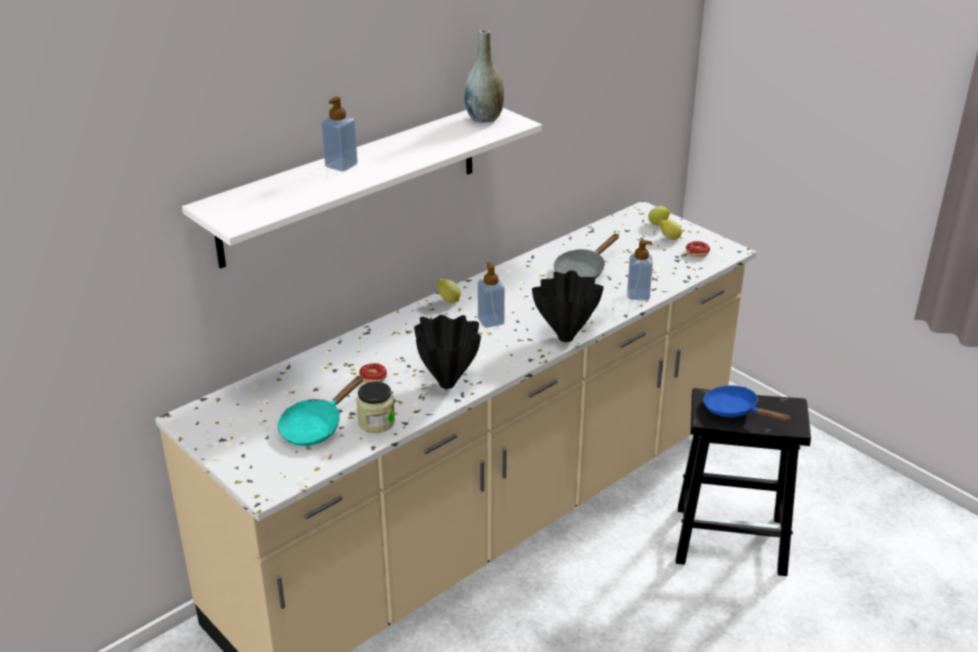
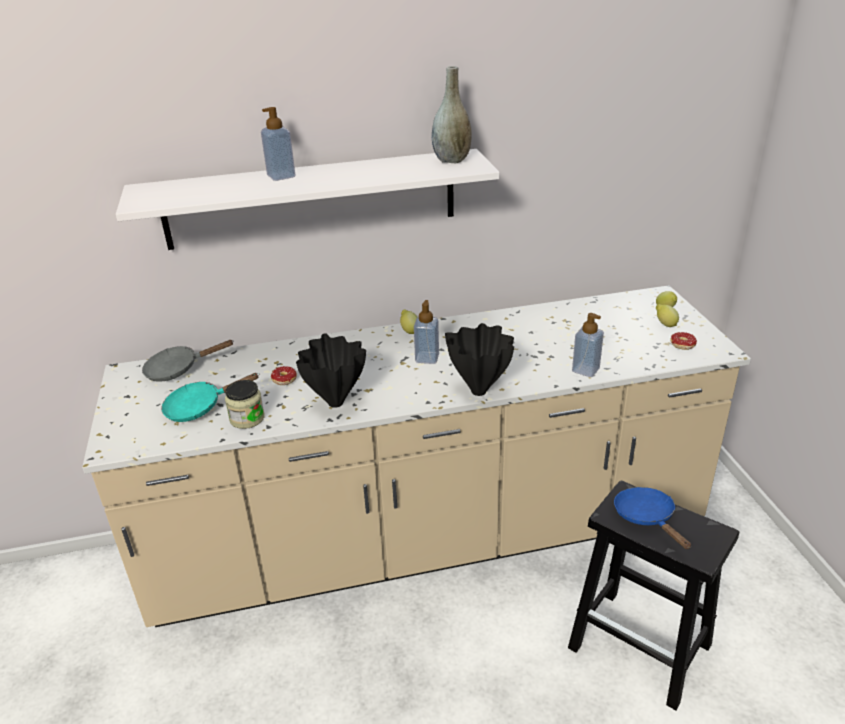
camera: 30 degrees right, 0 degrees up
(582, 271) = (552, 334): grey frying pan -> grey frying pan (178, 369)

